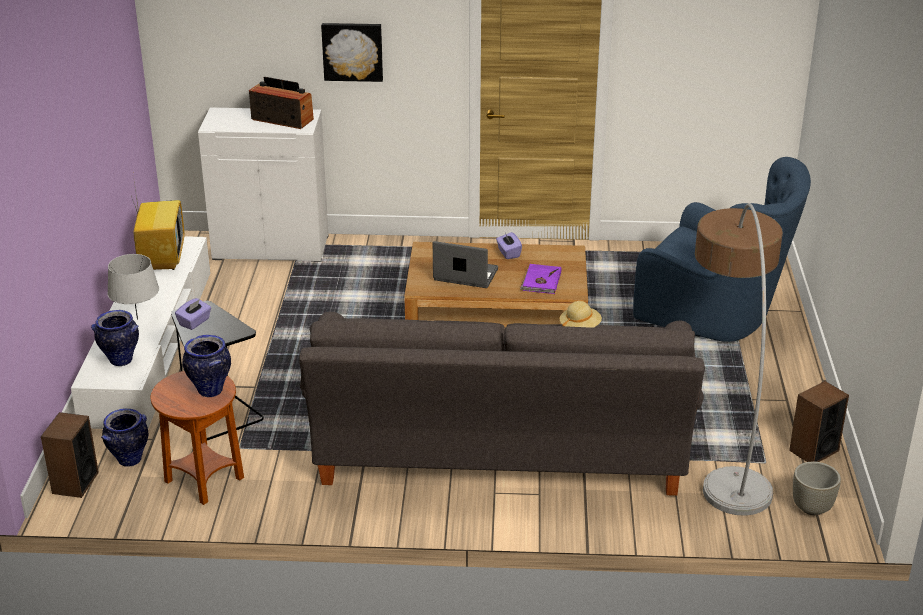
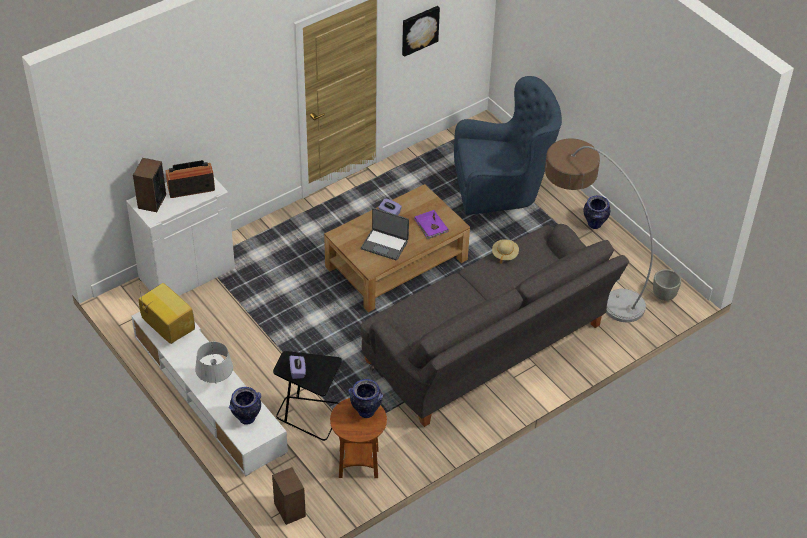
camera: 40 degrees left, 15 degrees up
(129, 460) = (301, 477): vase -> vase (594, 225)
(352, 51) = (221, 118): picture -> picture (419, 30)
(465, 275) = (385, 244): laptop -> laptop turned 135 degrees counterclockwise
(813, 450) = (633, 258): speaker -> speaker (151, 201)

